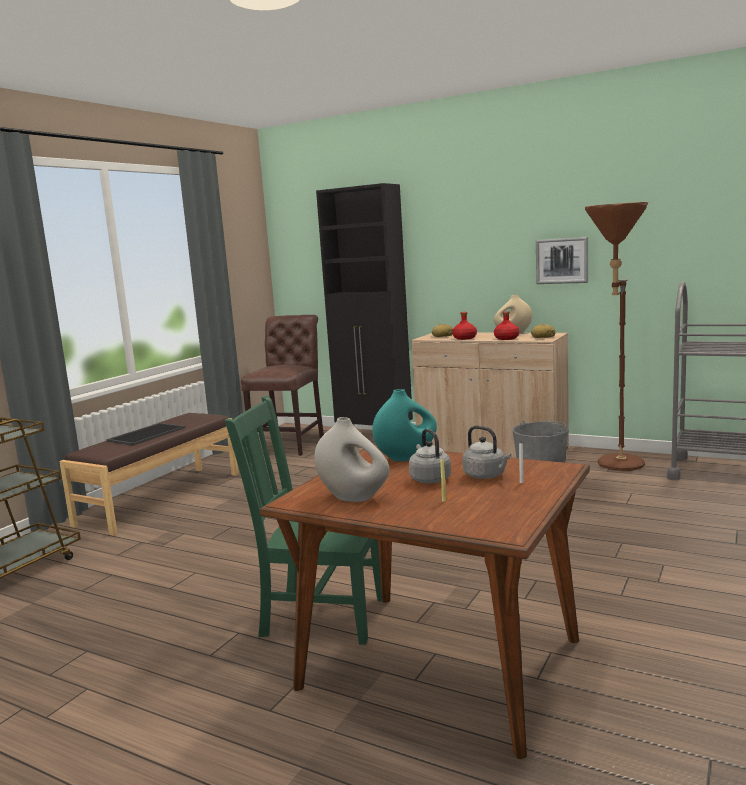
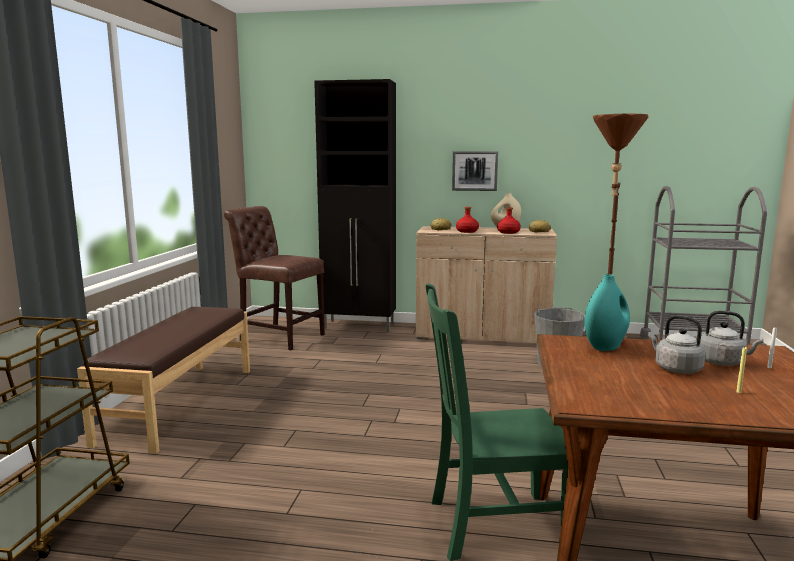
camera: 20 degrees left, 0 degrees up
(146, 434) = (169, 332): tray -> none
(290, 444) = (279, 336): brown chair -> brown chair turned 60 degrees counterclockwise
(353, 497) = (639, 394): white vase -> none
(562, 260) = (549, 164): picture -> picture (475, 171)

